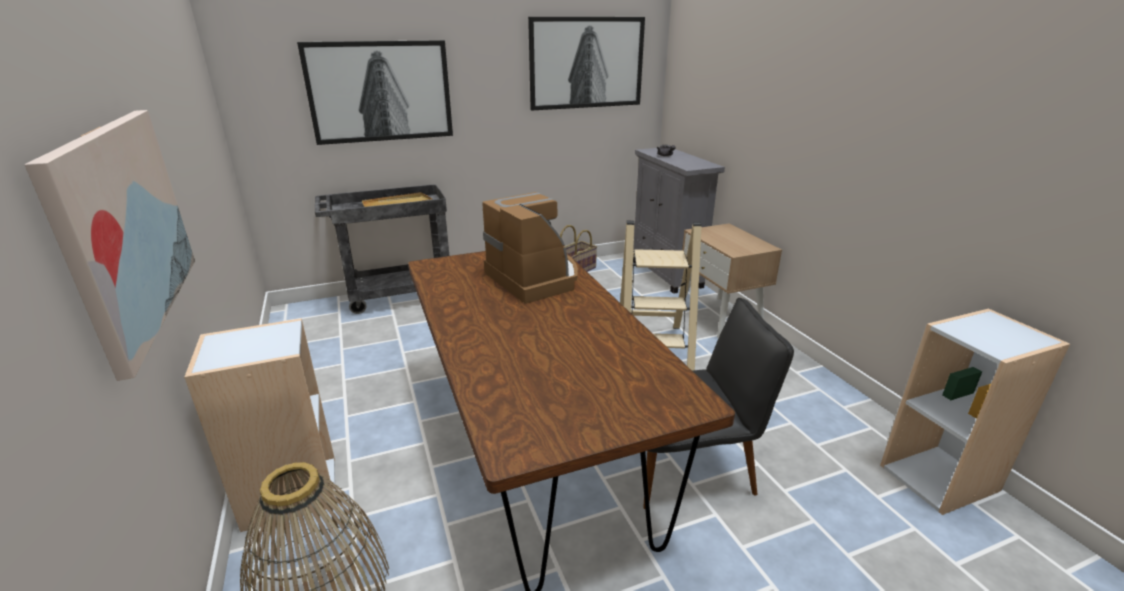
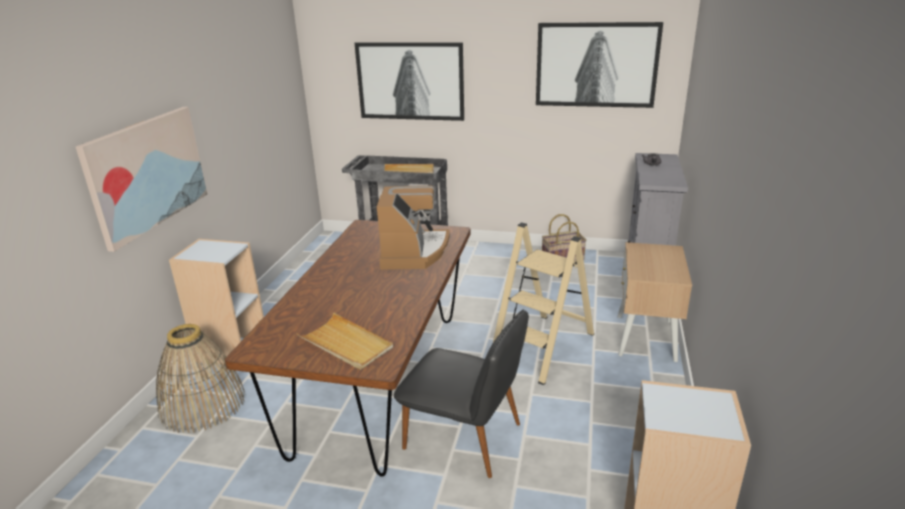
camera: 35 degrees right, 0 degrees up
(619, 394) = (346, 344): none -> beige tray

